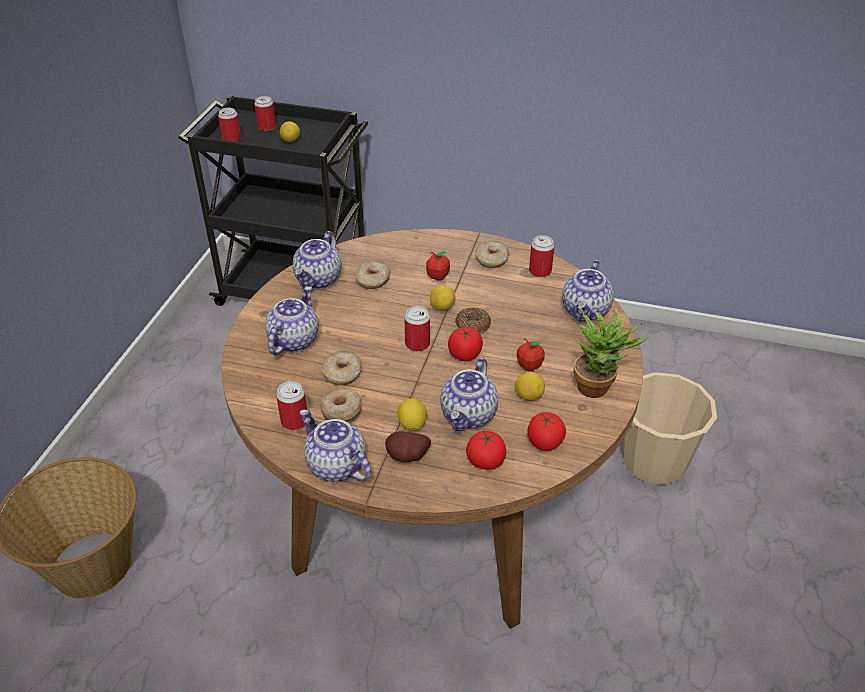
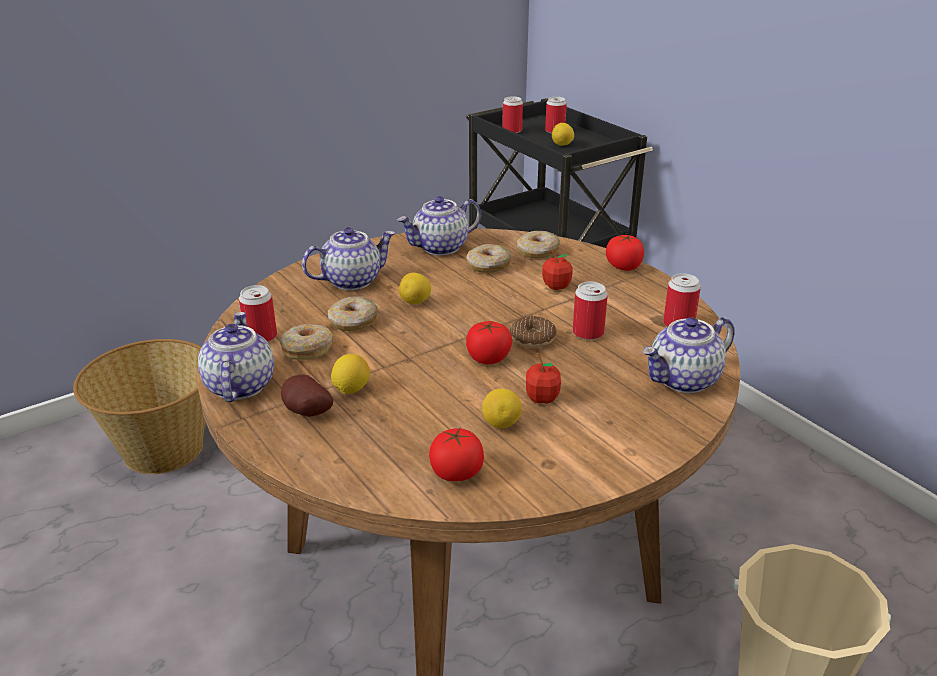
camera: 40 degrees right, 10 degrees down
(417, 344) = (455, 329): can -> can (588, 333)
(442, 307) = (523, 312): lemon -> lemon (415, 302)
(469, 415) = (415, 409): teapot -> none
(485, 461) = (371, 455): tomato -> tomato (623, 267)
(492, 260) = (636, 295): donut -> donut (537, 252)
(598, 386) = (596, 455): potted plant -> none

